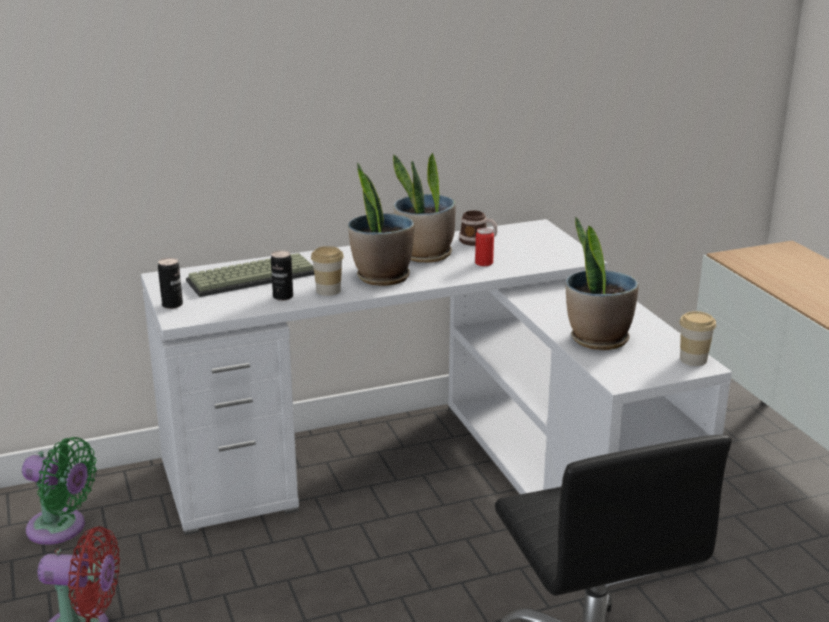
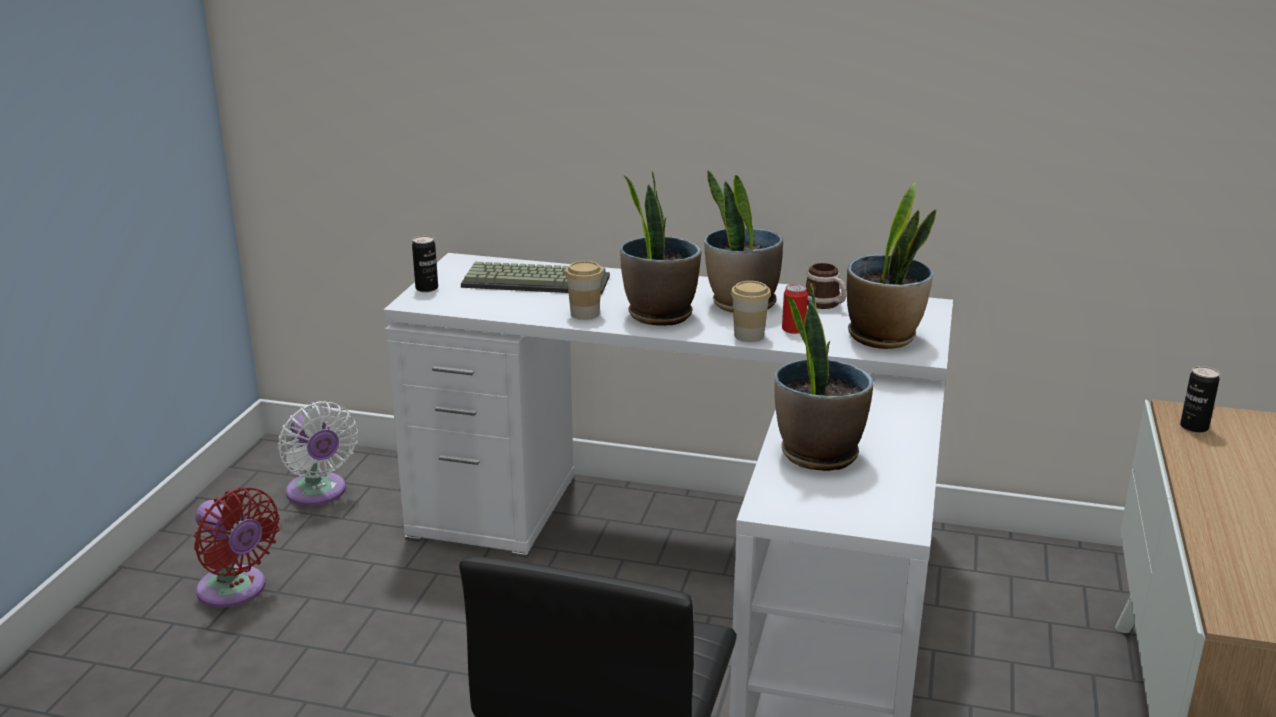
camera: 35 degrees right, 0 degrees up
(61, 529) = (318, 493): green fan -> white fan
(283, 297) = (533, 308): can -> can (1194, 427)
(544, 253) = (883, 337): none -> potted plant
(693, 359) = (900, 515): cup -> cup (749, 335)

